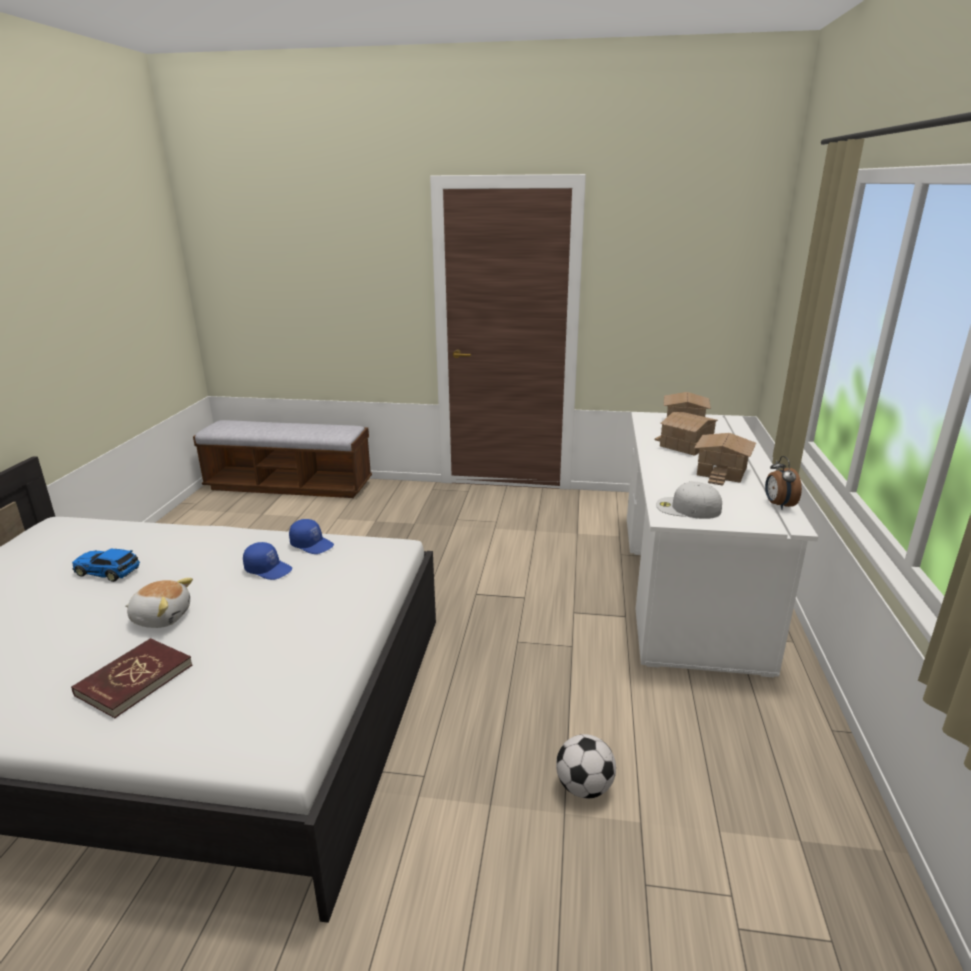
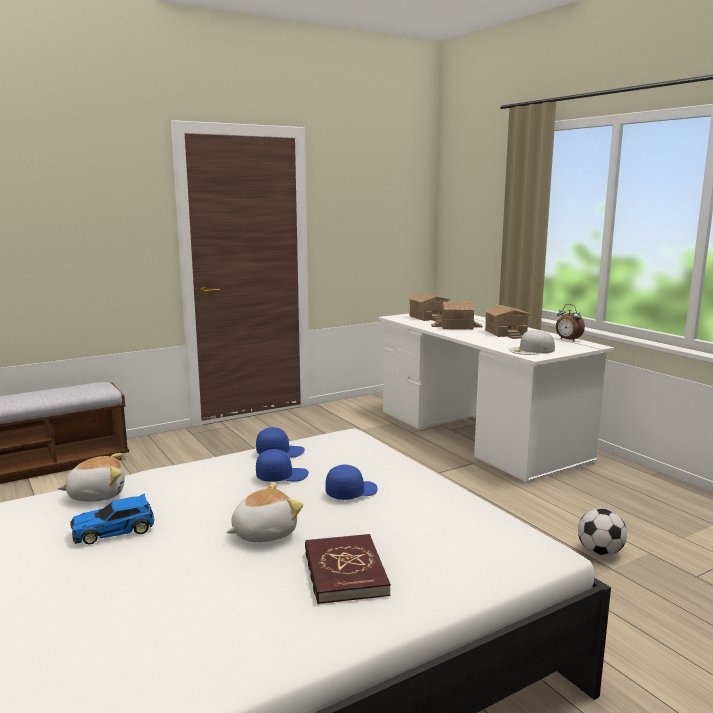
camera: 40 degrees left, 10 degrees down
(154, 536) = (97, 495): none -> plush toy
(277, 608) = (351, 492): none -> blue cap

